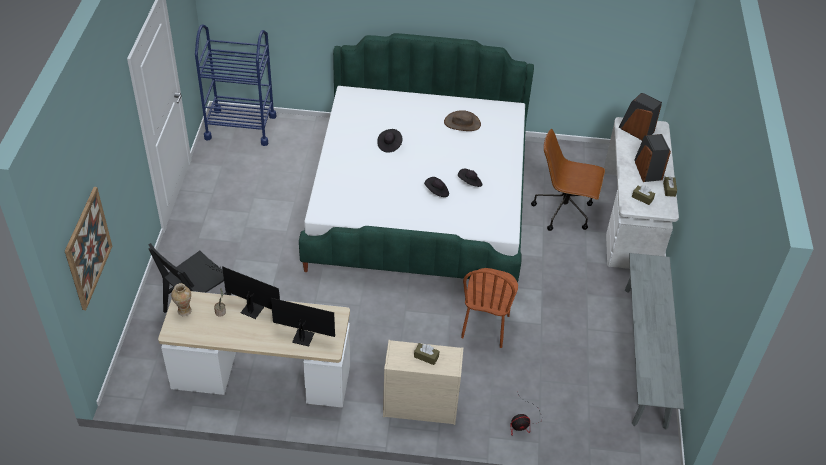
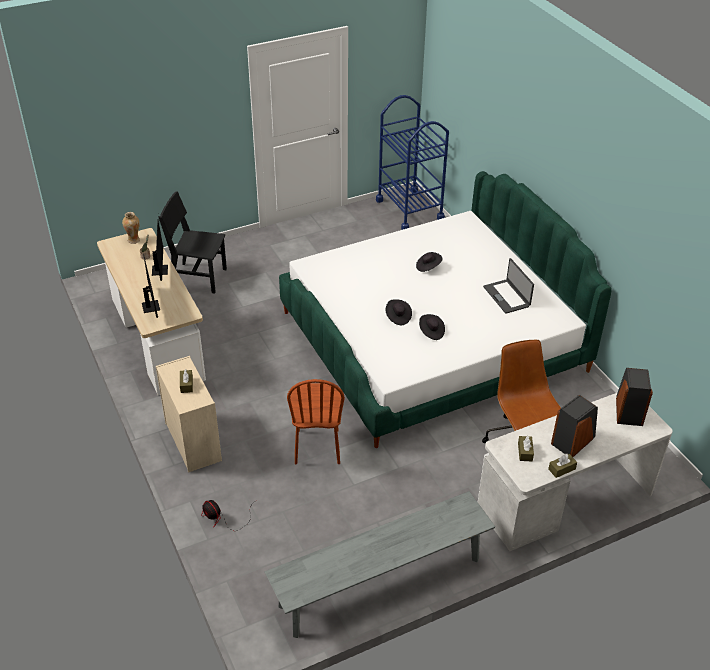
camera: 60 degrees right, 5 degrees down
(88, 248) = (104, 146): picture -> none
(462, 123) = (507, 296): brown hat -> laptop
(486, 327) = (317, 447): brown chair -> brown chair turned 75 degrees counterclockwise

